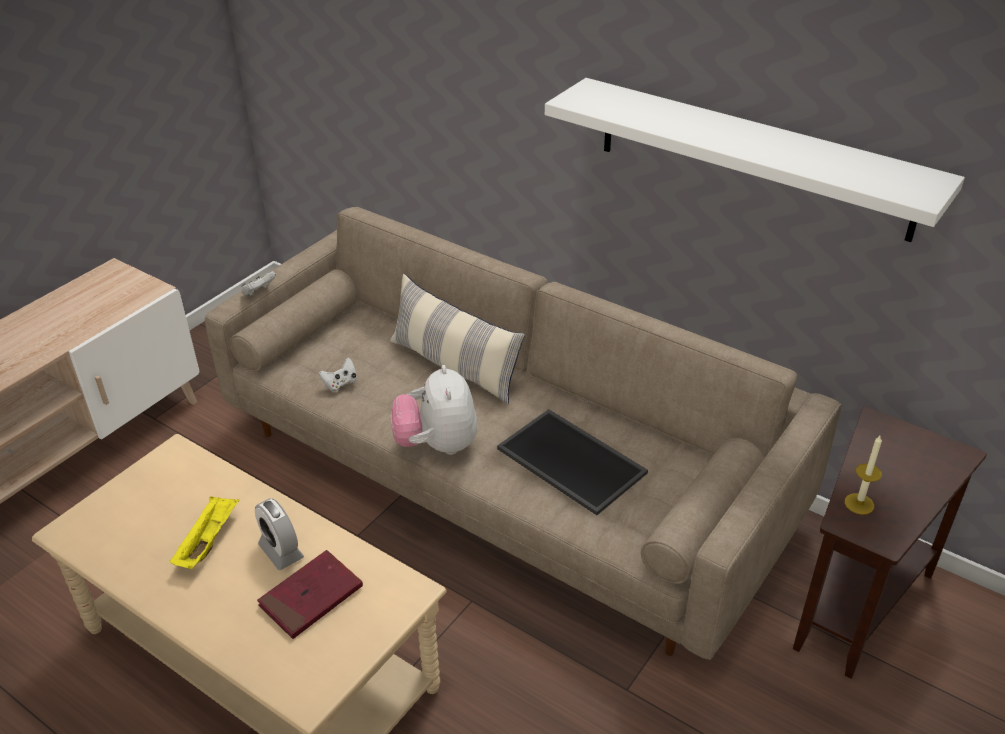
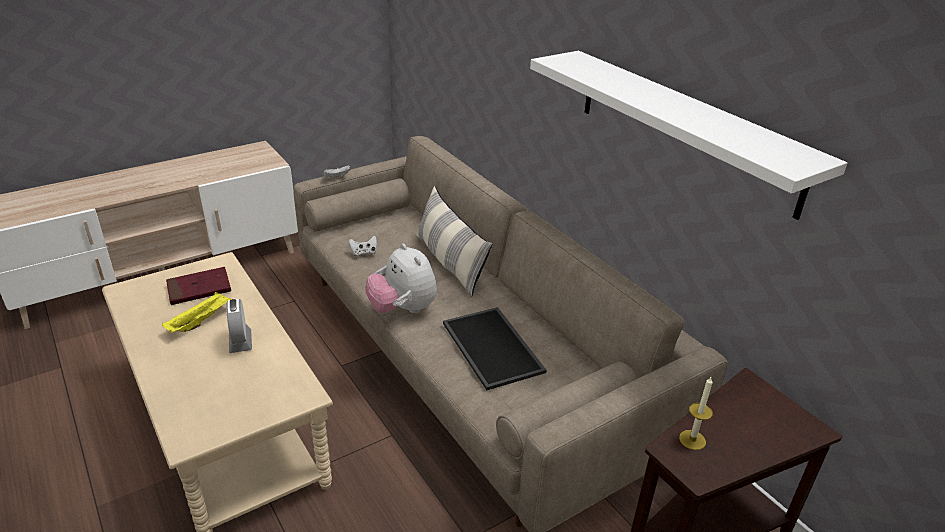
camera: 20 degrees right, 5 degrees down
(311, 597) = (237, 377): red book -> red book (199, 289)
(437, 445) = (402, 309): plush toy -> plush toy turned 45 degrees counterclockwise

